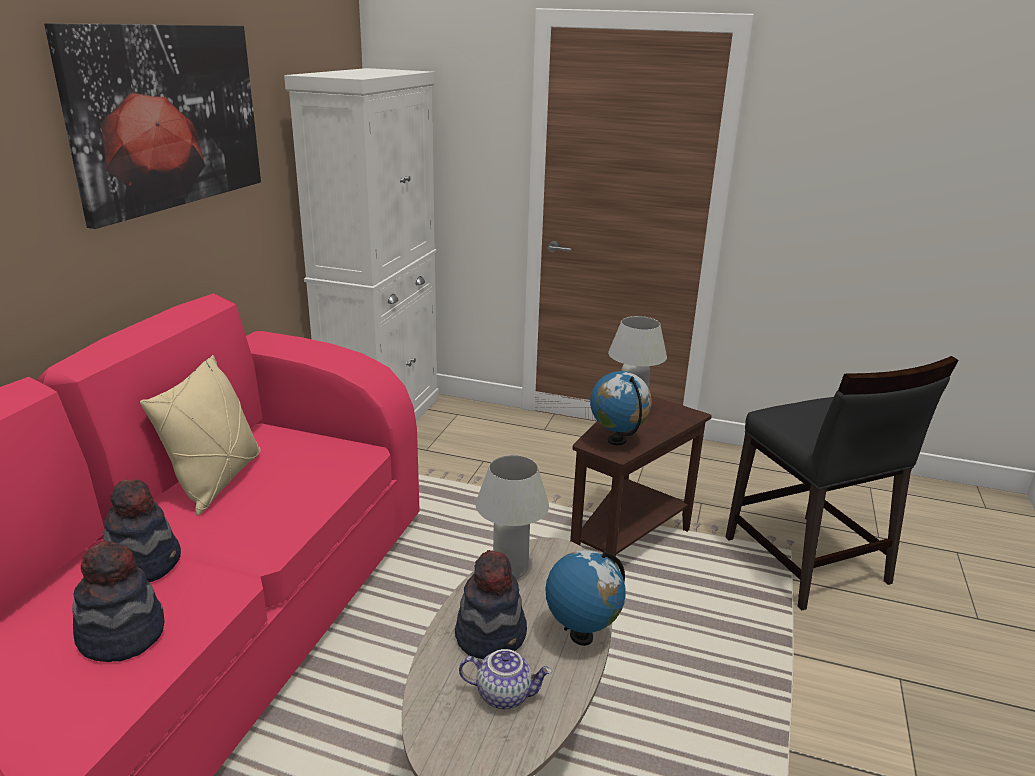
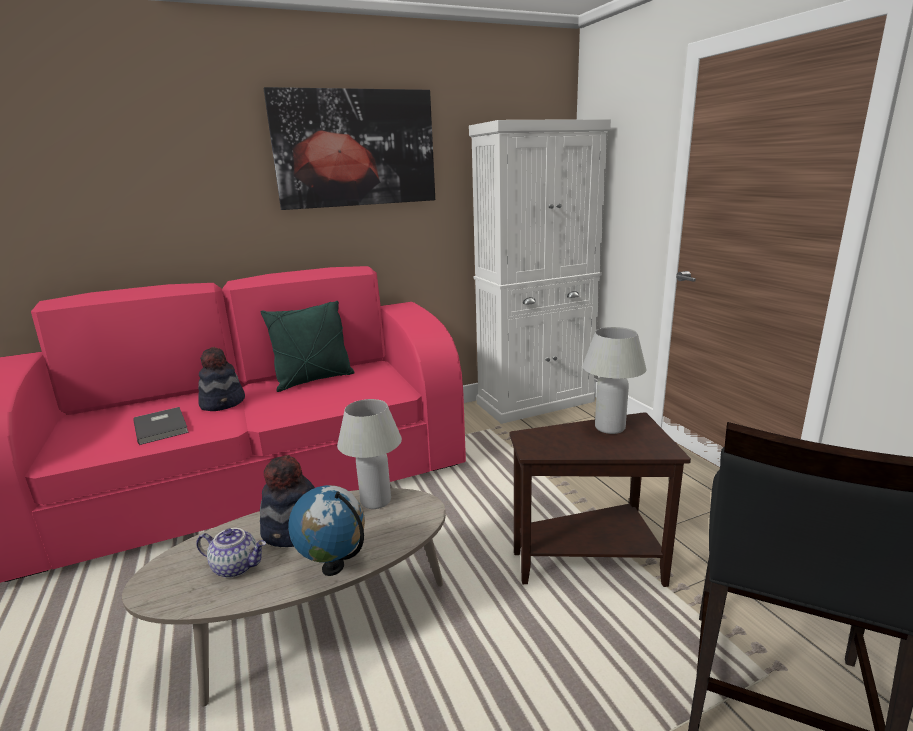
camera: 50 degrees right, 5 degrees down
(122, 634) = (162, 426): hat -> grey book
(217, 481) = (314, 380): beige pillow -> green pillow
(505, 694) = (237, 566): teapot -> teapot turned 45 degrees counterclockwise
(617, 441) = (550, 442): globe -> none

